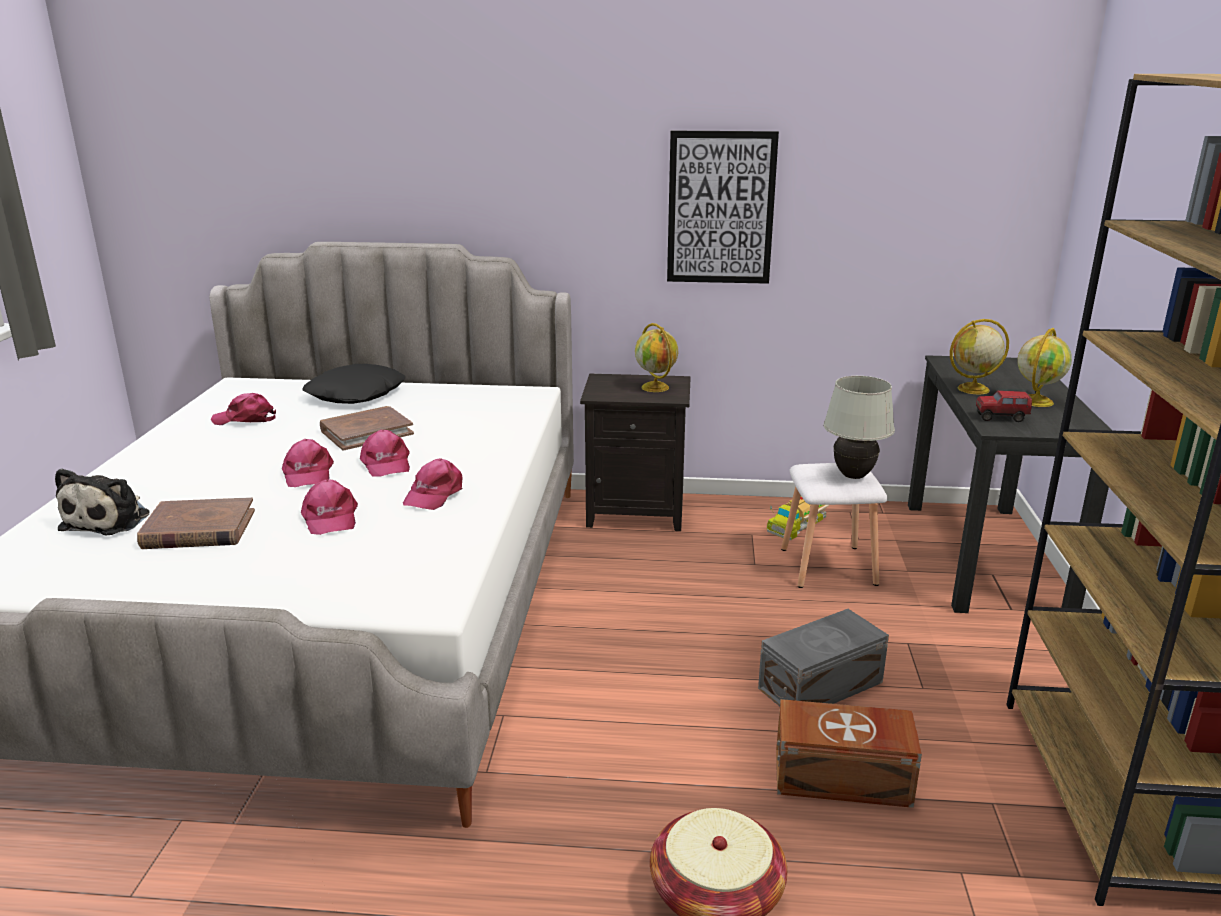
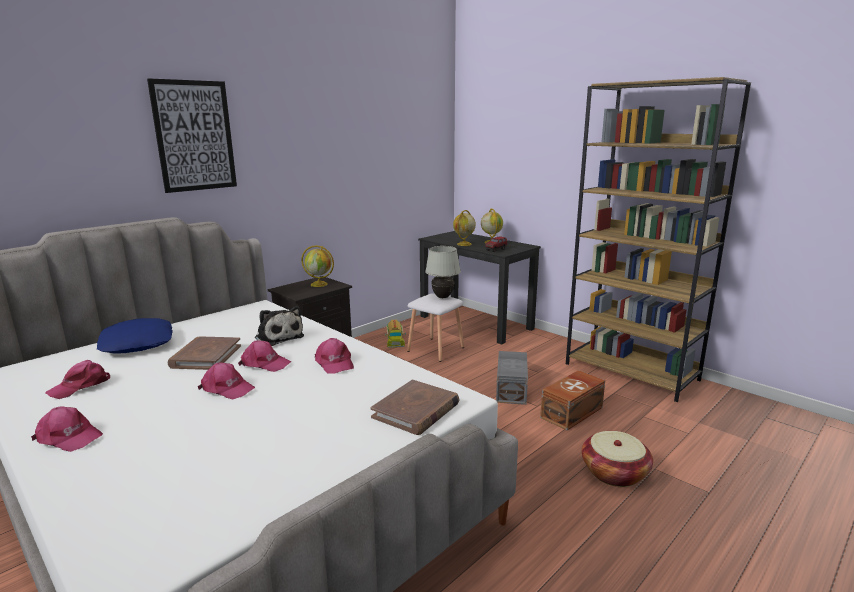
camera: 50 degrees left, 5 degrees down
(110, 520) = (141, 480): plush toy -> plush toy (278, 337)
(198, 529) = (235, 446): brown book -> brown book (416, 410)
(330, 518) = (306, 398): pink cap -> pink cap (68, 437)
(356, 394) = (138, 343): black pillow -> blue pillow
(720, 208) = (324, 174): picture -> picture (194, 136)

